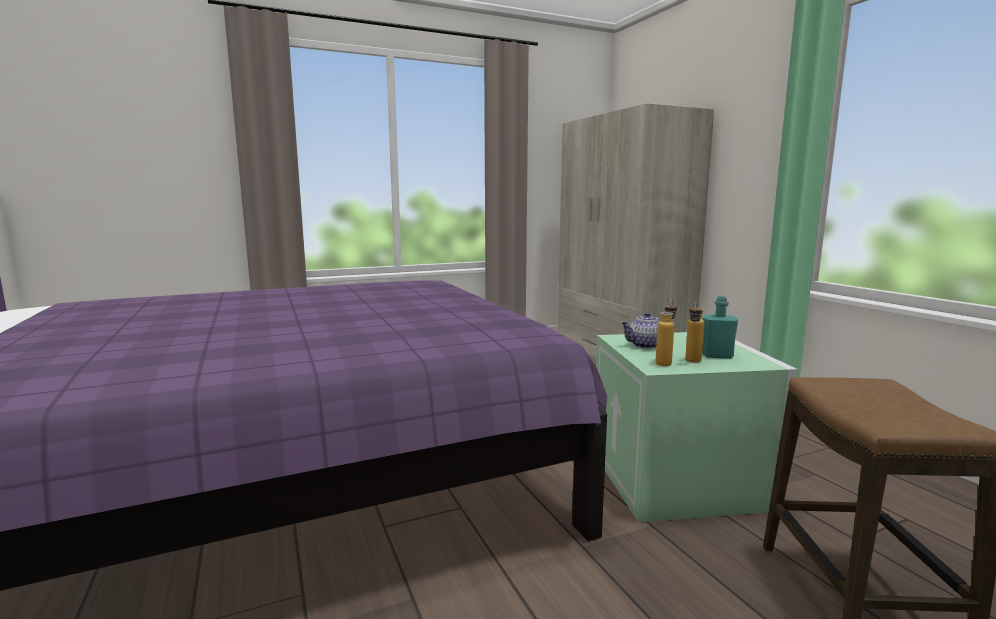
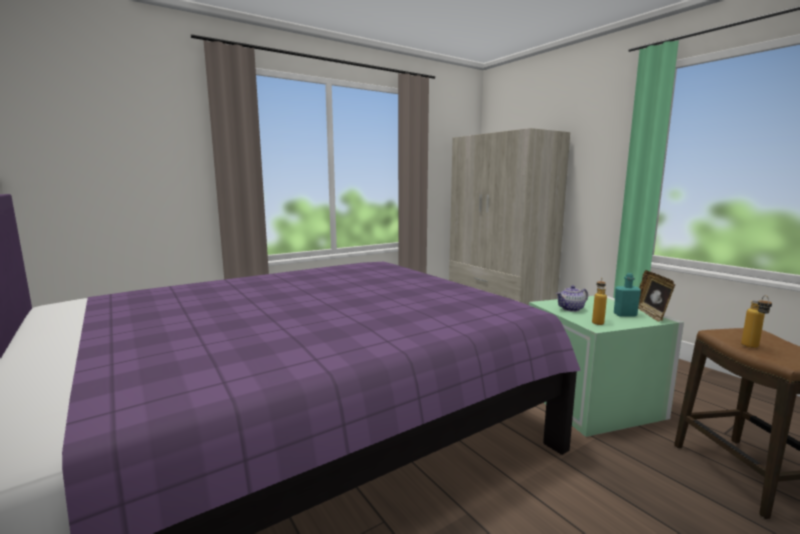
camera: 10 degrees left, 0 degrees up
(692, 362) = (614, 320): bottle -> bottle (752, 348)
(757, 357) = (651, 314): none -> picture frame

